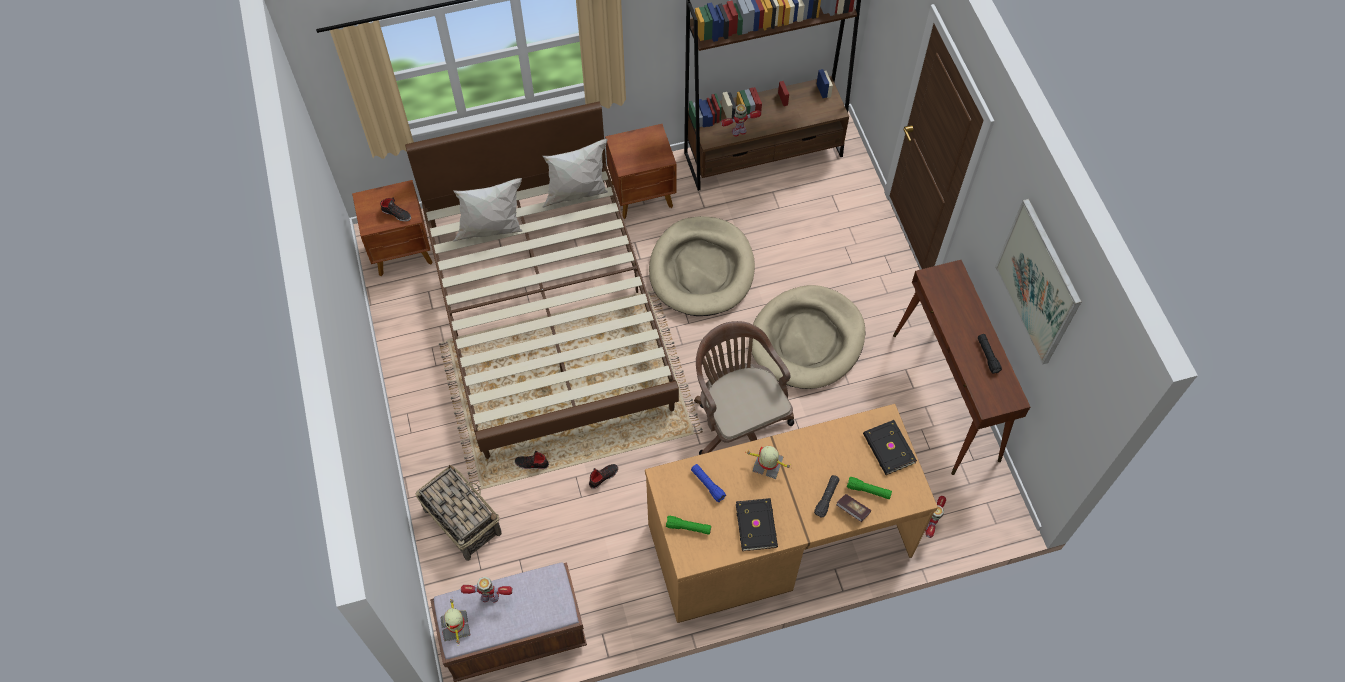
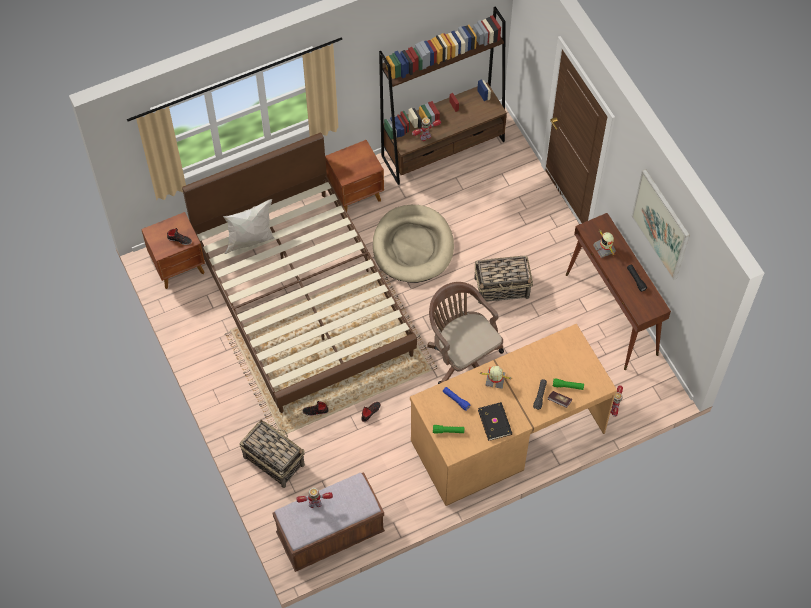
camera: 10 degrees left, 0 degrees up
(456, 626) = (296, 527): toy robot -> toy robot (605, 248)
(577, 193) = (310, 202): white pillow -> none
(807, 340) = (502, 288): beige dog bed -> basket
(888, 449) = (577, 356): black book -> none

